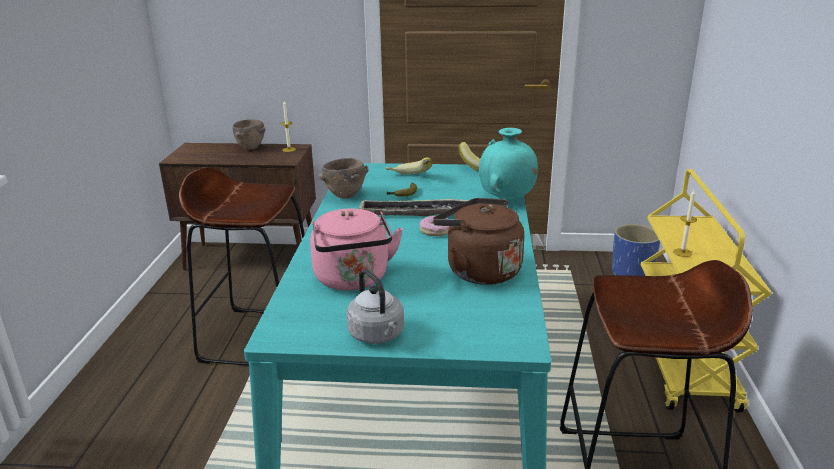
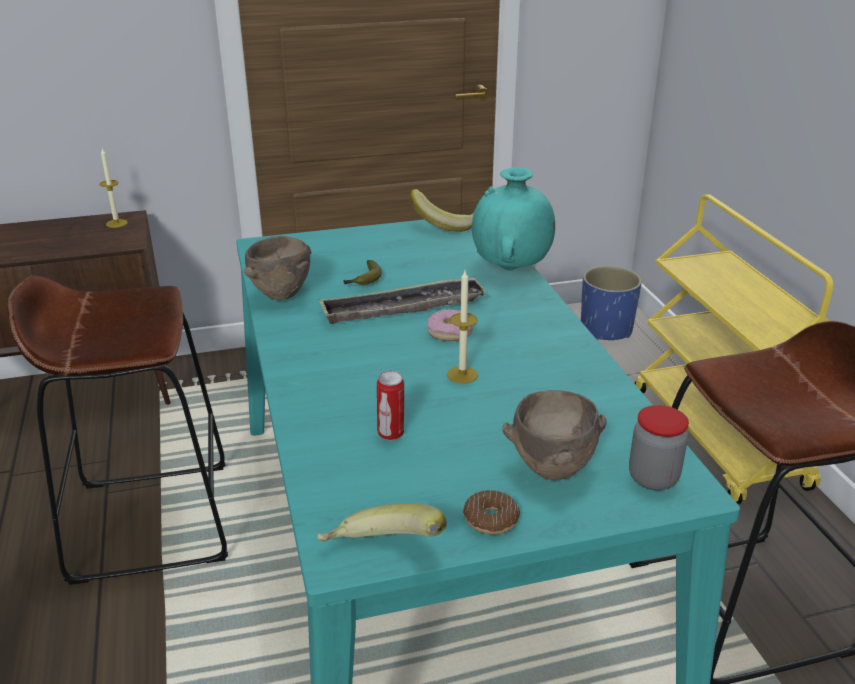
camera: 20 degrees left, 5 degrees up
(250, 148) = (51, 228): brown bowl -> brown bowl (551, 470)
(353, 280) = (391, 434): pink kettle -> can
(378, 335) = (491, 519): grey kettle -> donut
(408, 178) = (353, 253): banana -> banana (382, 554)
(479, 270) = (553, 385): brown kettle -> none
(503, 333) = (653, 478): none -> jar
(682, 252) = (729, 306): candle -> candle (462, 375)

